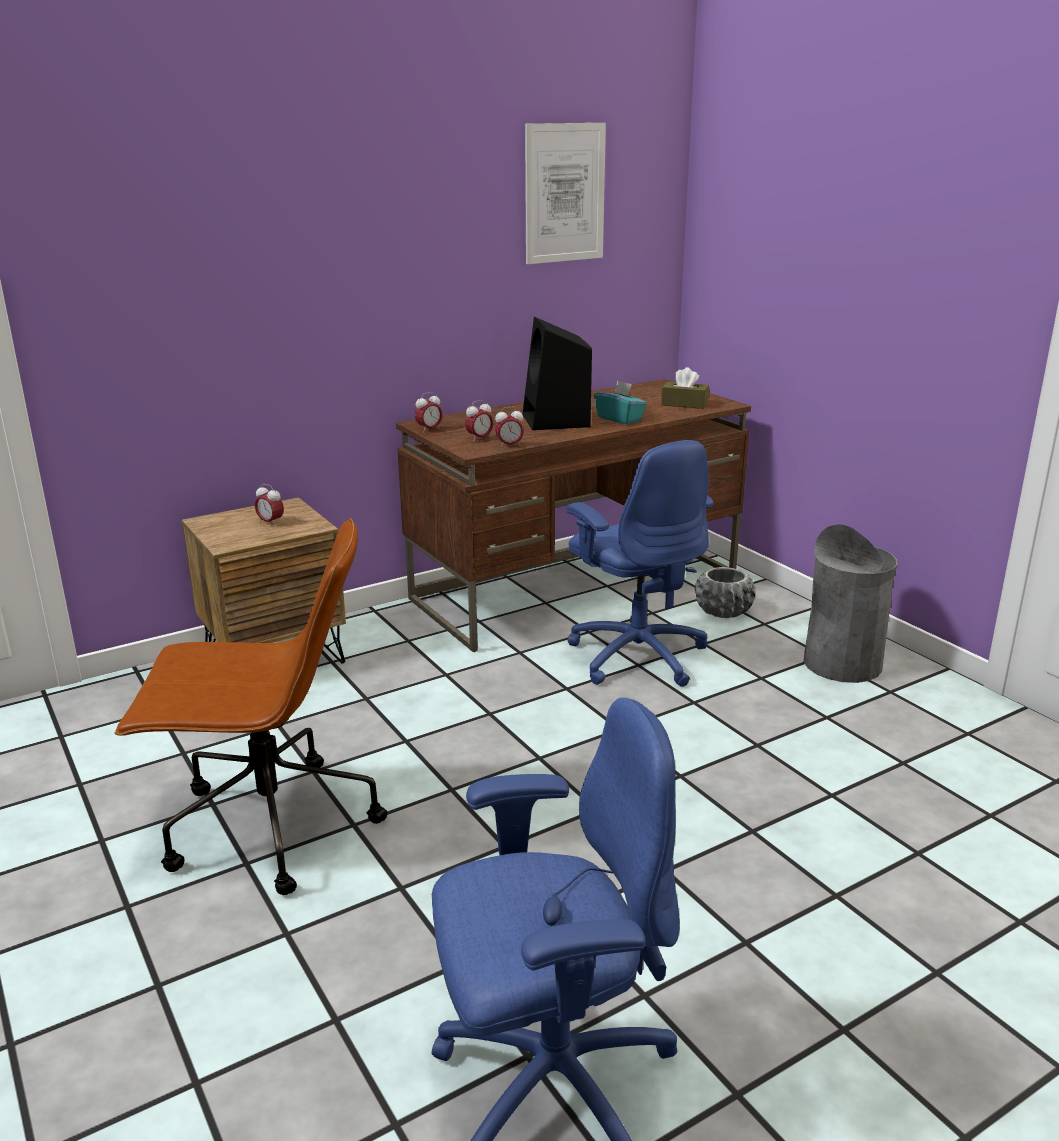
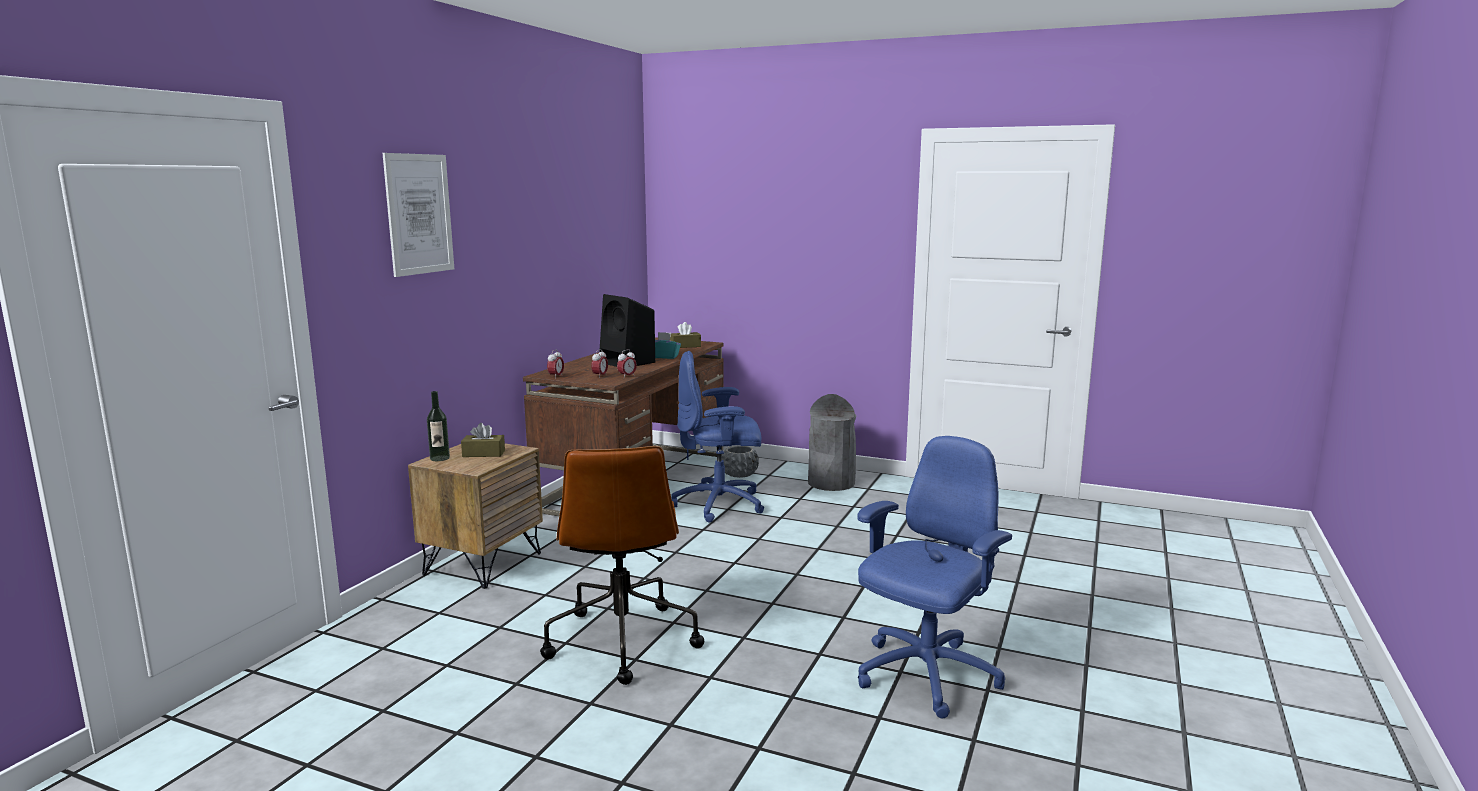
camera: 35 degrees left, 10 degrees down
(221, 518) = (440, 458): none -> bottle
(268, 827) = (622, 640): brown office chair -> brown office chair turned 120 degrees clockwise
(270, 523) = (483, 453): alarm clock -> brown tissue box
(564, 193) = (595, 214): picture -> picture (419, 214)
(637, 655) = (720, 505): blue office chair -> blue office chair turned 150 degrees clockwise

